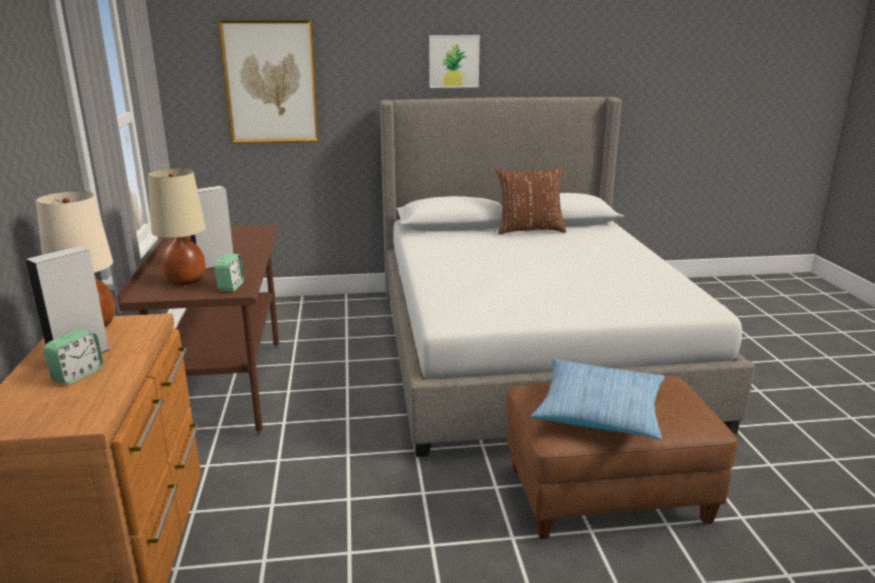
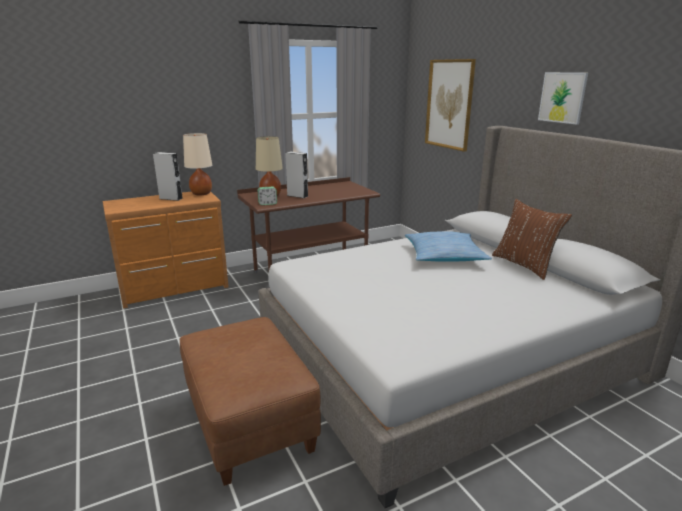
camera: 70 degrees right, 0 degrees up
(78, 375) = (153, 202): alarm clock -> none
(599, 411) = (229, 347): pillow -> pillow (444, 256)

